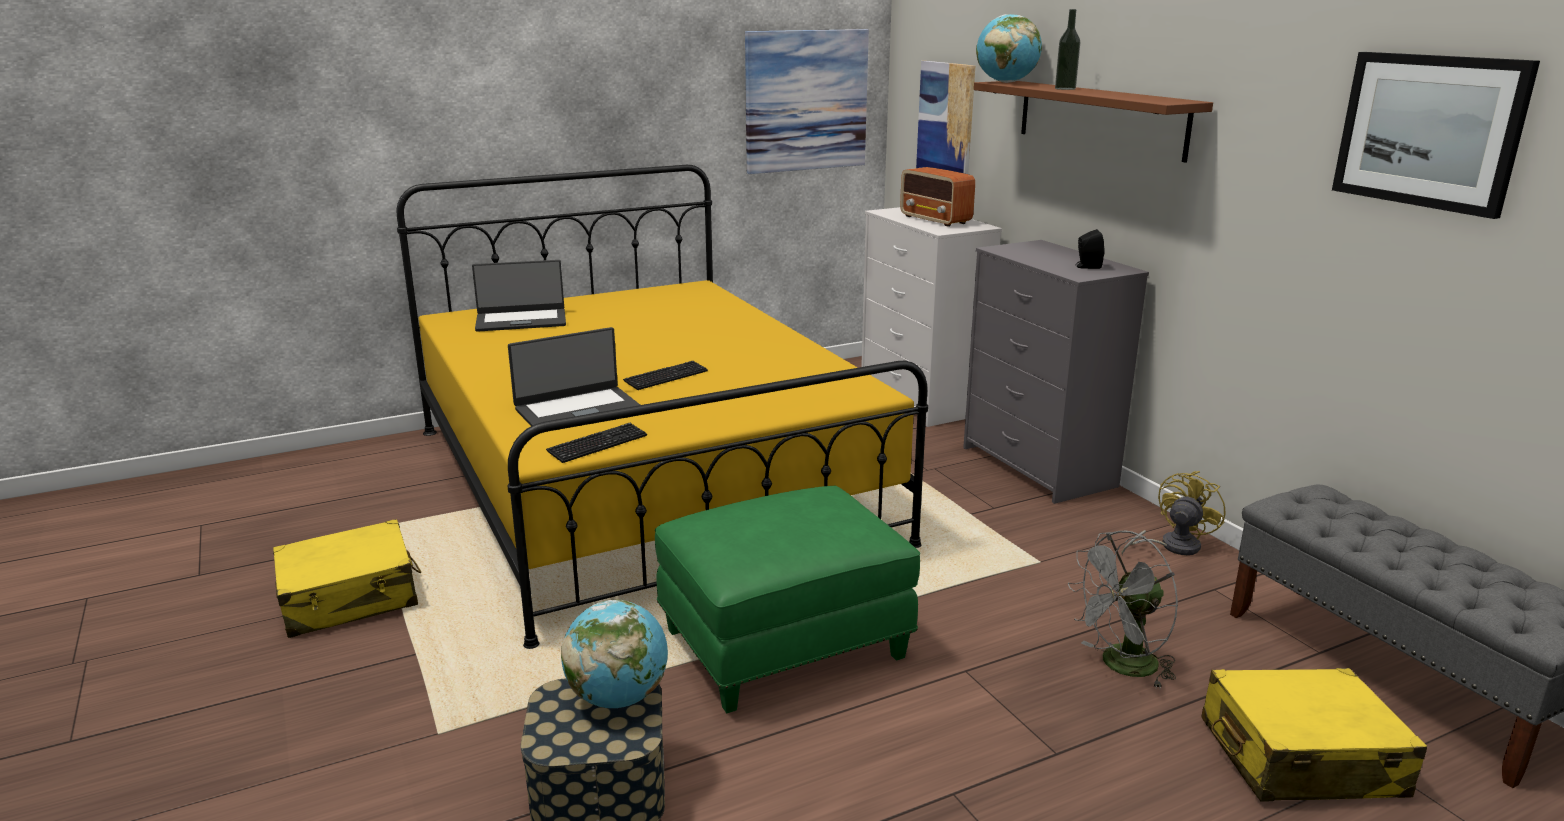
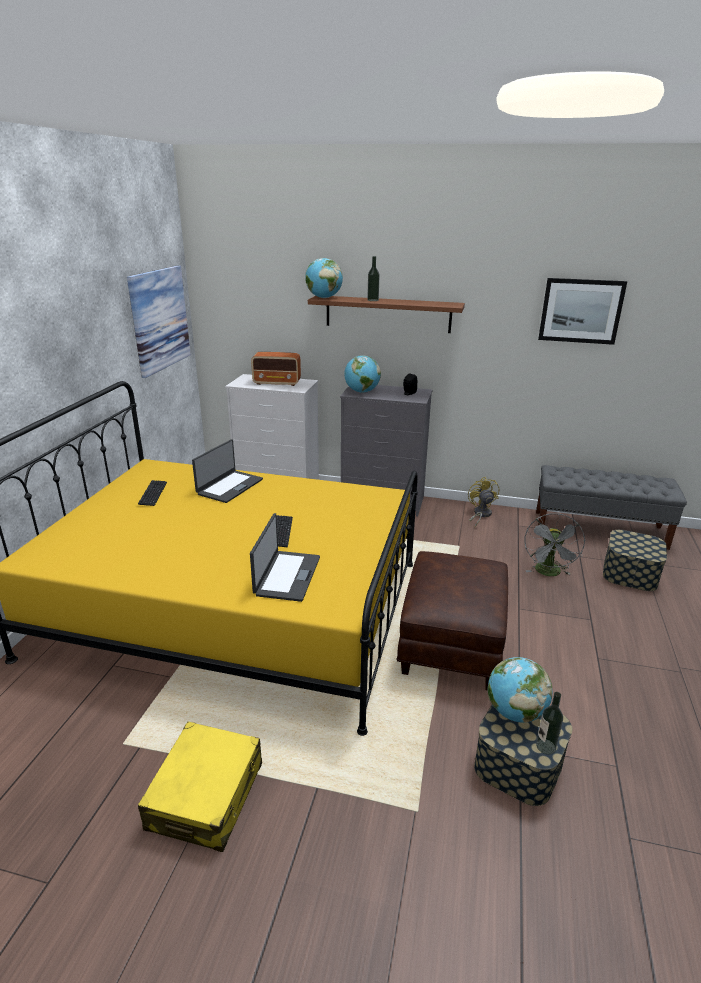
camera: 50 degrees left, 5 degrees up
(521, 320) = (92, 537): laptop -> laptop (229, 486)
(572, 744) = (545, 746): none -> bottle
(597, 445) = (350, 589): keyboard -> keyboard (153, 494)
(785, 643) = (450, 643): green ottoman -> brown ottoman
(946, 123) = (255, 322): picture -> none
(1020, 250) = (361, 392): none -> globe
(1299, 758) = (630, 573): yellow suitcase -> storage box

